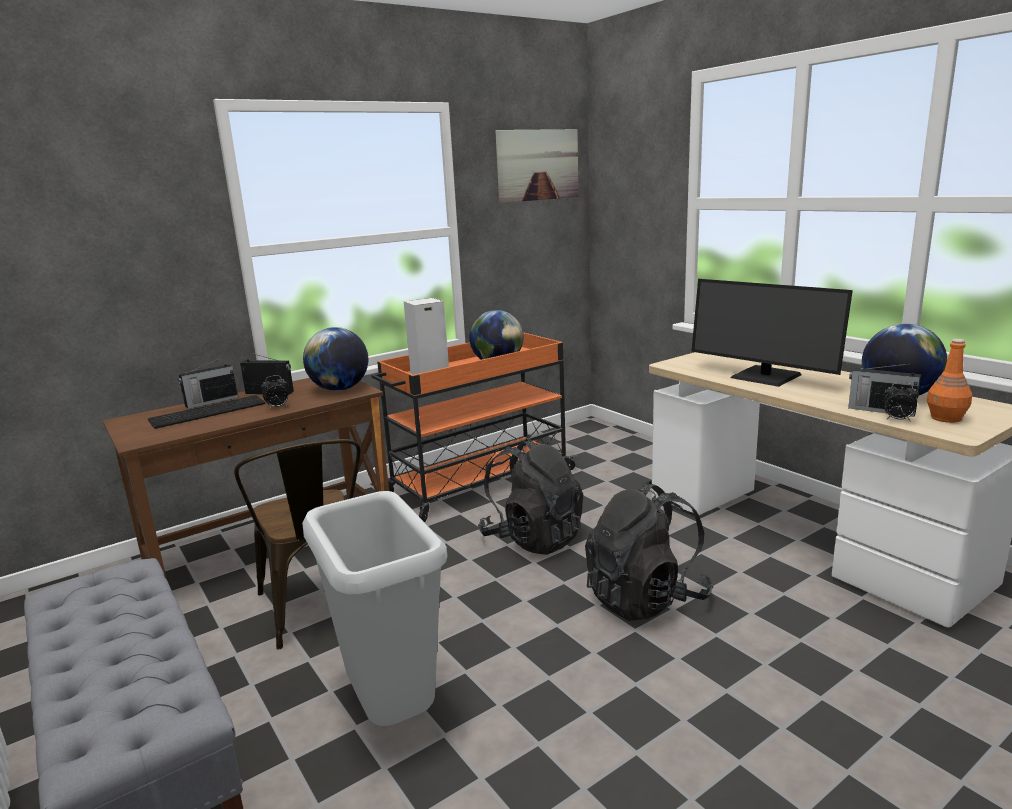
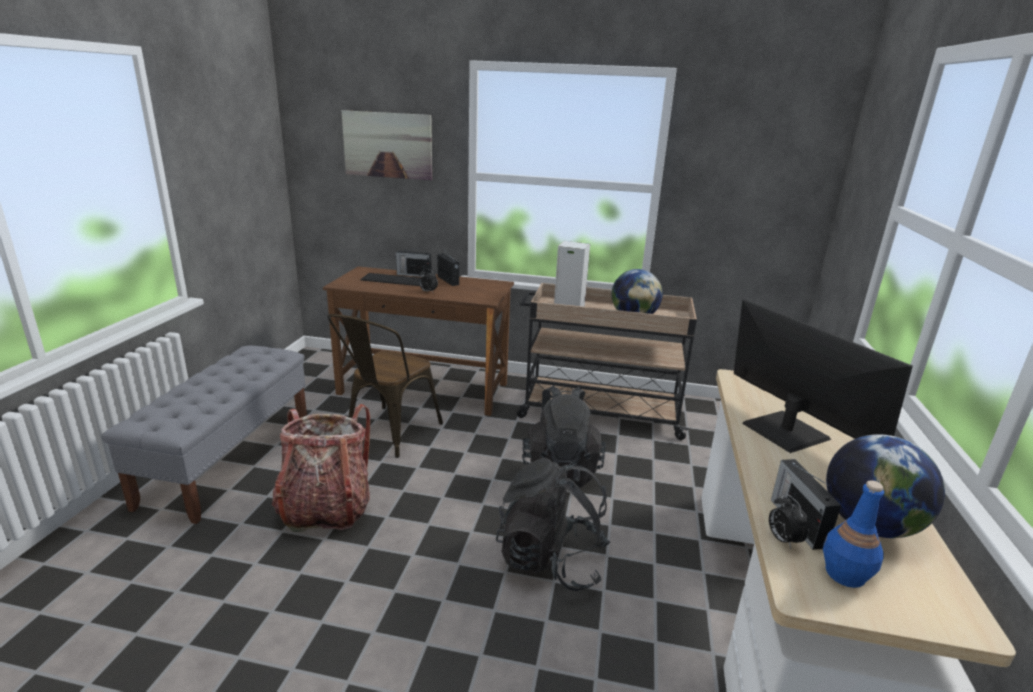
camera: 45 degrees right, 5 degrees up
(340, 389) = (481, 294): globe -> none
(390, 713) = (326, 509): grey trash can -> backpack
(479, 482) = (598, 411): orange cart -> beige cart
(538, 165) = (775, 137): picture -> picture (387, 145)
(764, 376) = (787, 430): monitor -> monitor turned 150 degrees clockwise
(946, 418) = (845, 575): orange bottle -> blue bottle

